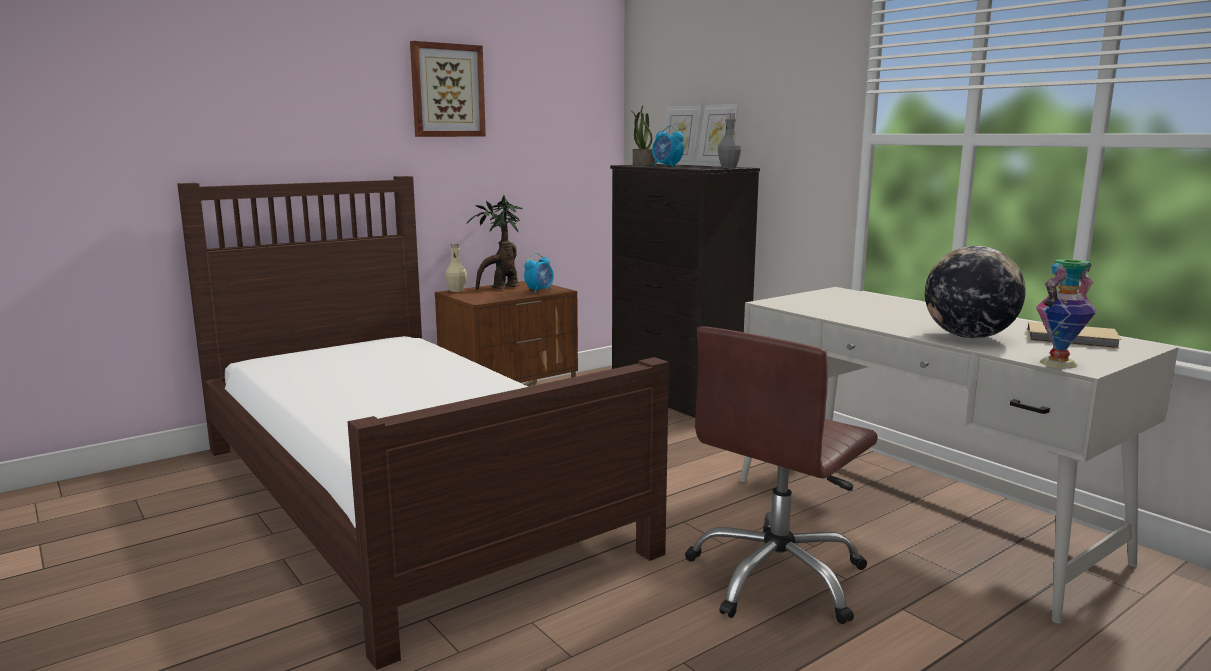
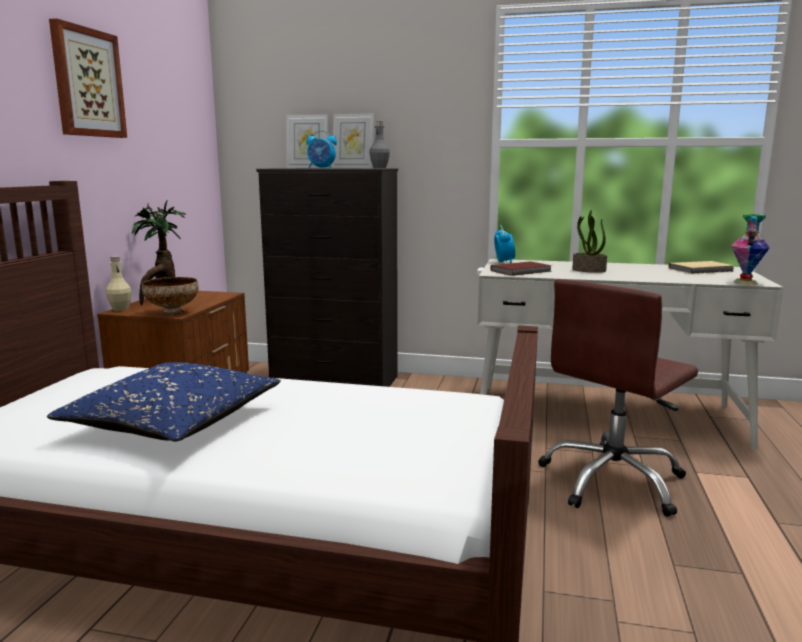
camera: 40 degrees left, 0 degrees up
(356, 382) = (173, 423): none -> blue pillow
(480, 299) = (173, 313): none -> bowl
(539, 291) = (209, 297): alarm clock -> alarm clock (504, 262)
(643, 165) = (286, 168): potted plant -> potted plant (588, 270)
(777, 577) = (613, 481): brown office chair -> brown office chair turned 45 degrees clockwise
(811, 304) = (522, 271): none -> brown book
(968, 337) = (663, 276): globe -> none

